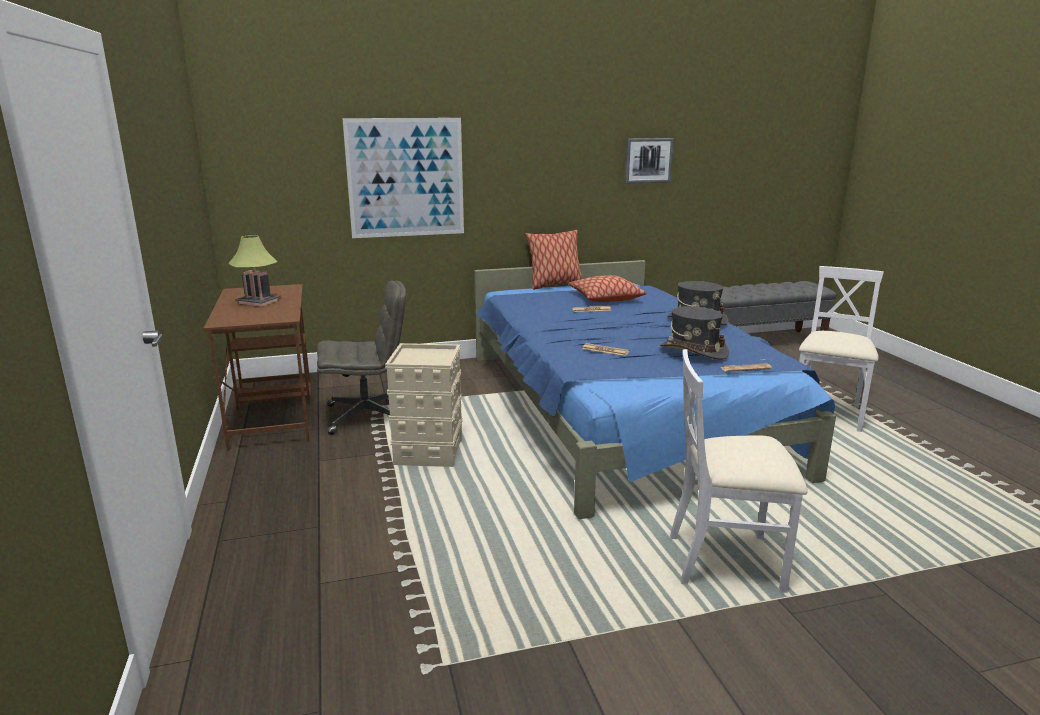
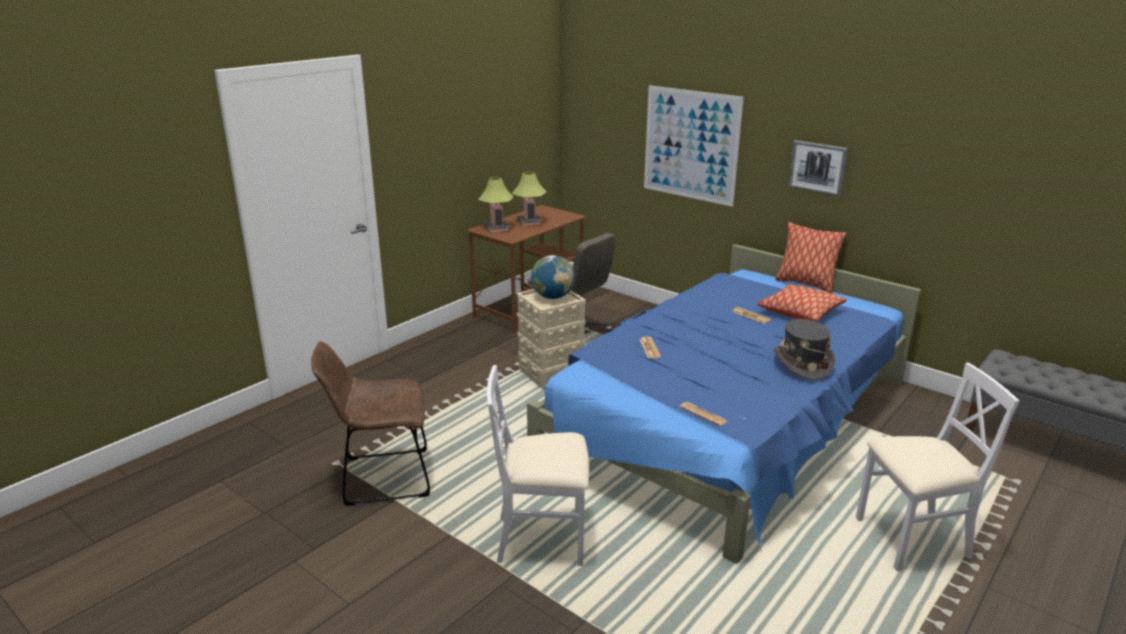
camera: 55 degrees right, 5 degrees up
(238, 316) = (497, 228): none -> table lamp
(422, 355) = (552, 297): none -> globe
(507, 637) = (381, 478): none -> brown chair
(648, 160) = (949, 174): picture -> picture (818, 167)
(693, 351) = (705, 381): grey hat -> none
(726, 560) = (542, 538): white chair -> white chair turned 60 degrees counterclockwise

